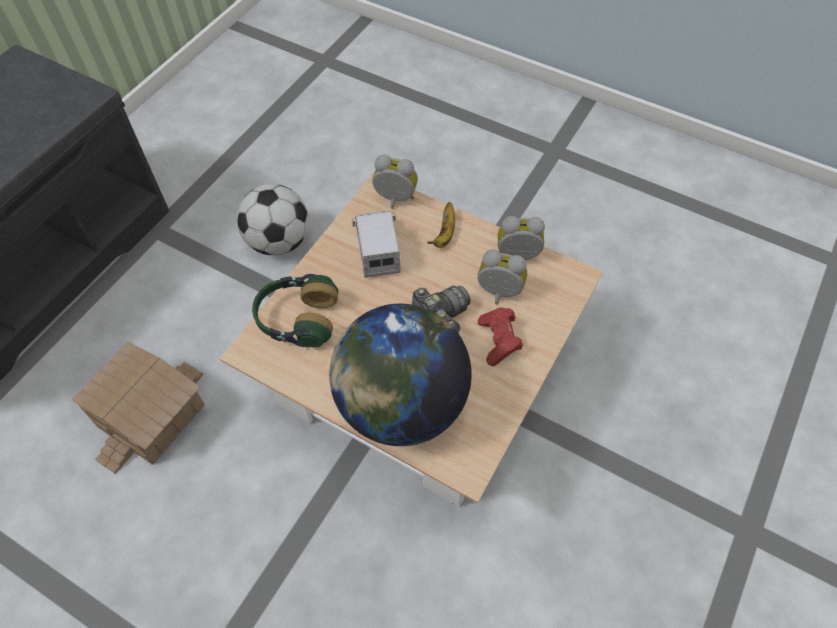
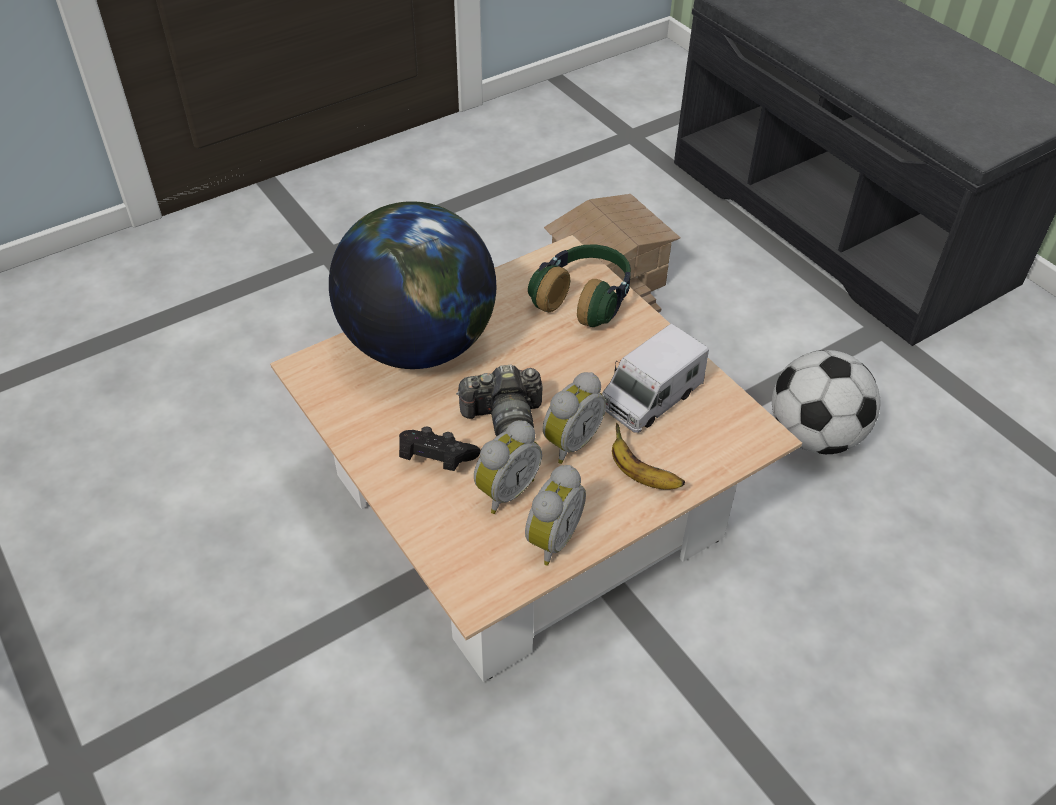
camera: 115 degrees right, 10 degrees down
(378, 249) = (651, 398): toy truck -> toy truck turned 120 degrees clockwise
(395, 200) = (732, 445): alarm clock -> alarm clock (569, 442)
(499, 341) = (435, 459): red game controller -> black game controller

